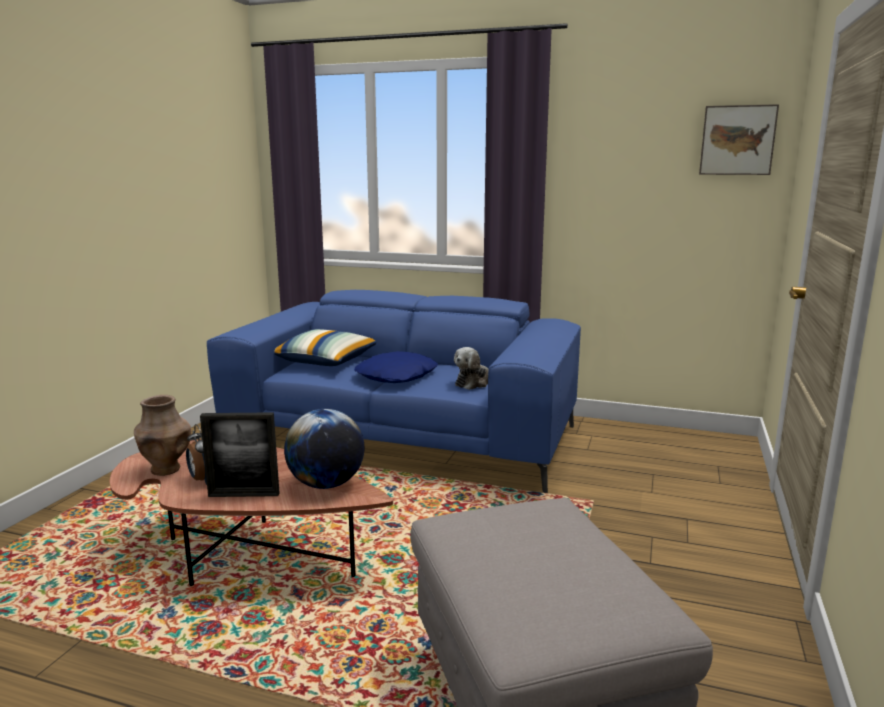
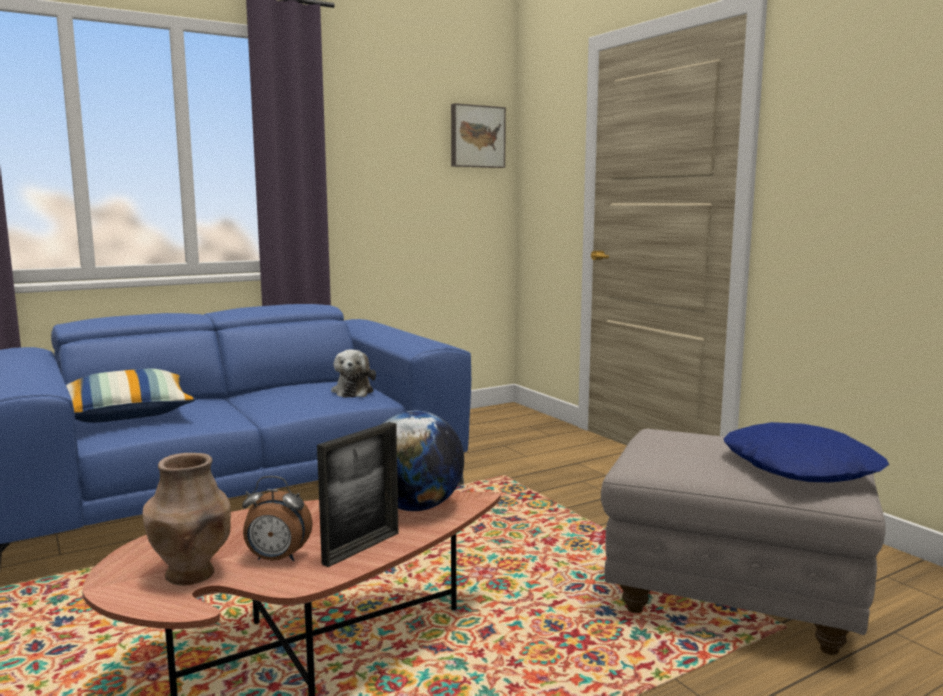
camera: 50 degrees left, 5 degrees down
(397, 376) = (257, 406): blue pillow -> blue pillow (801, 467)

